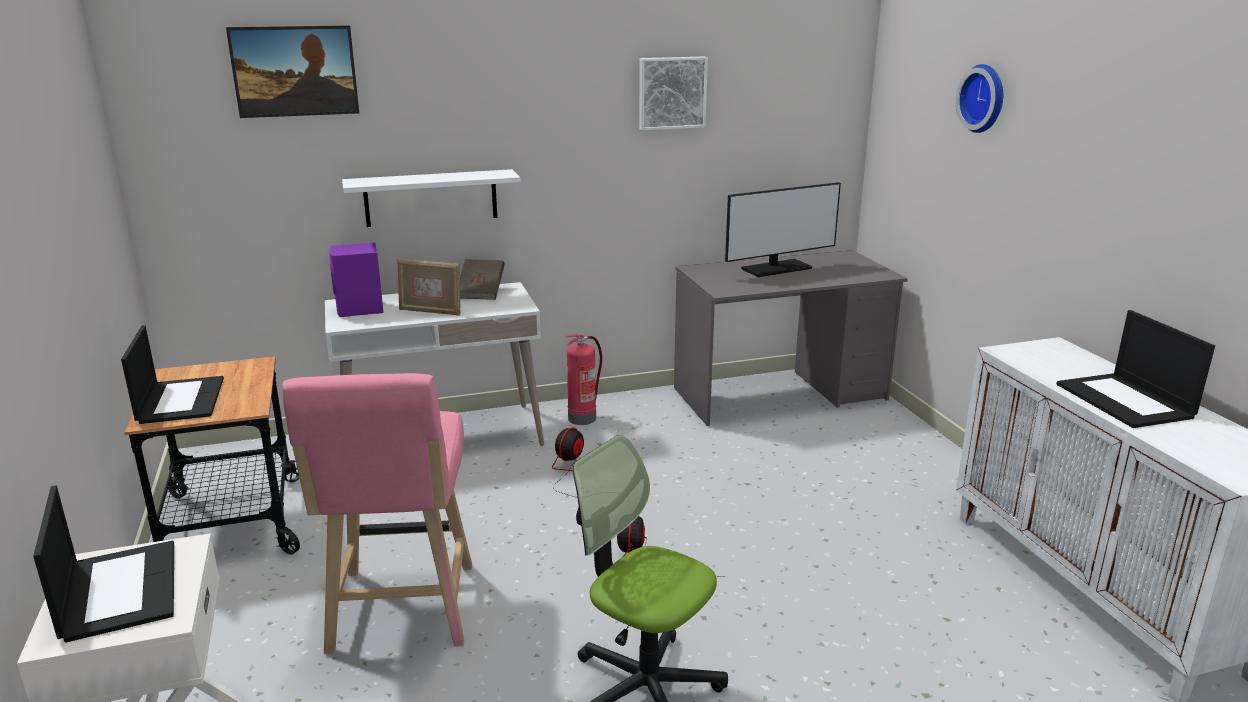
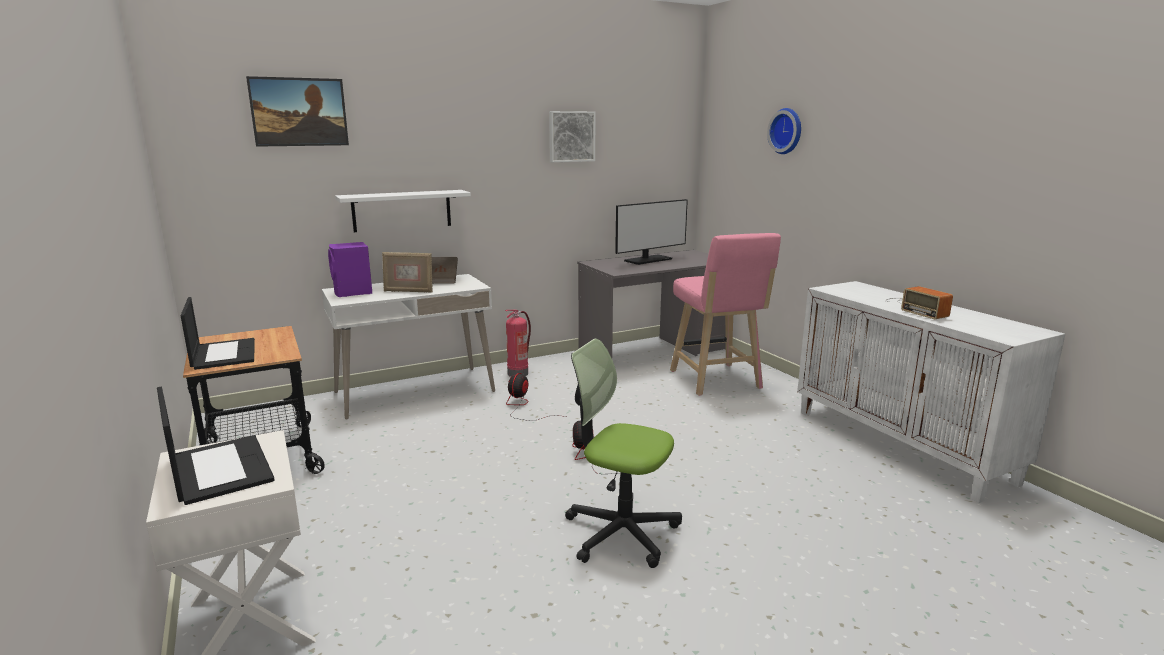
camera: 10 degrees left, 5 degrees down
(401, 614) = (419, 504): pink stool -> pink stool (717, 381)
(1126, 401) = (916, 307): laptop -> radio

